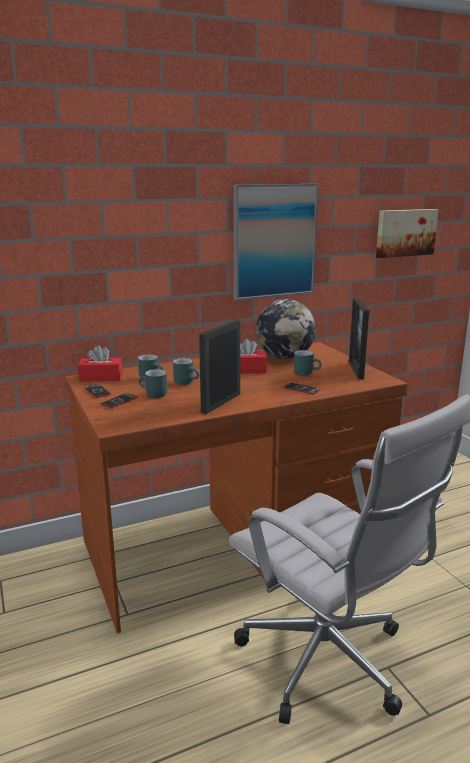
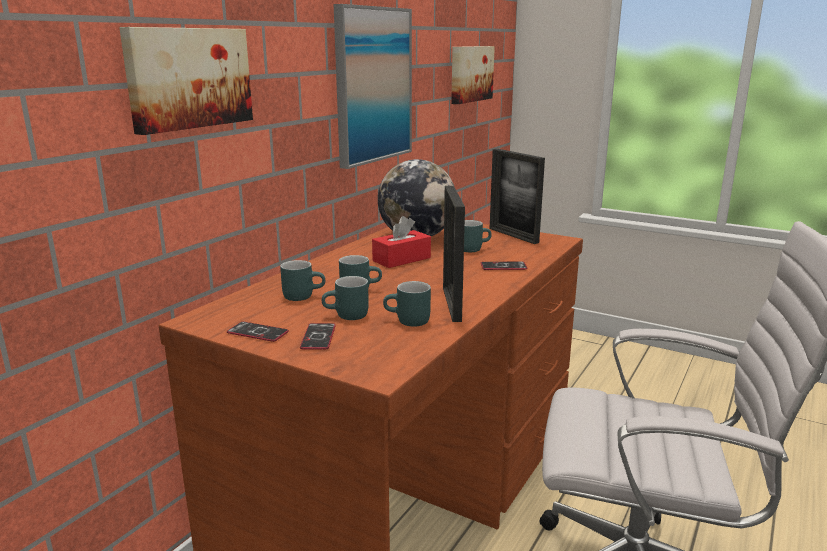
camera: 35 degrees left, 0 degrees up
(101, 235) = (188, 78): none -> picture
(101, 377) = (225, 312): red tissue box -> none
(177, 406) = (408, 321): none -> turquoise mug

